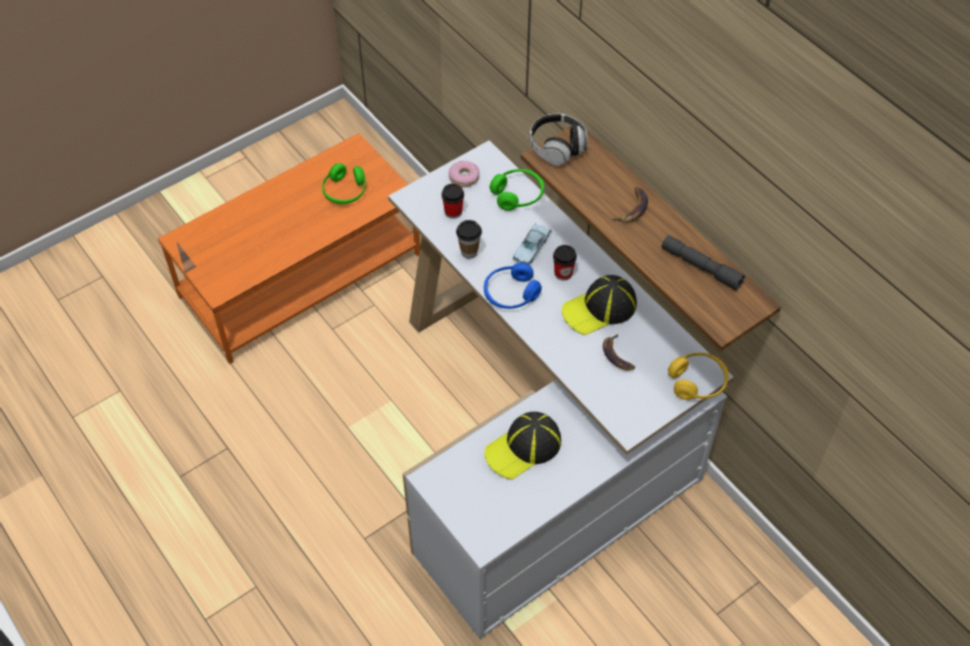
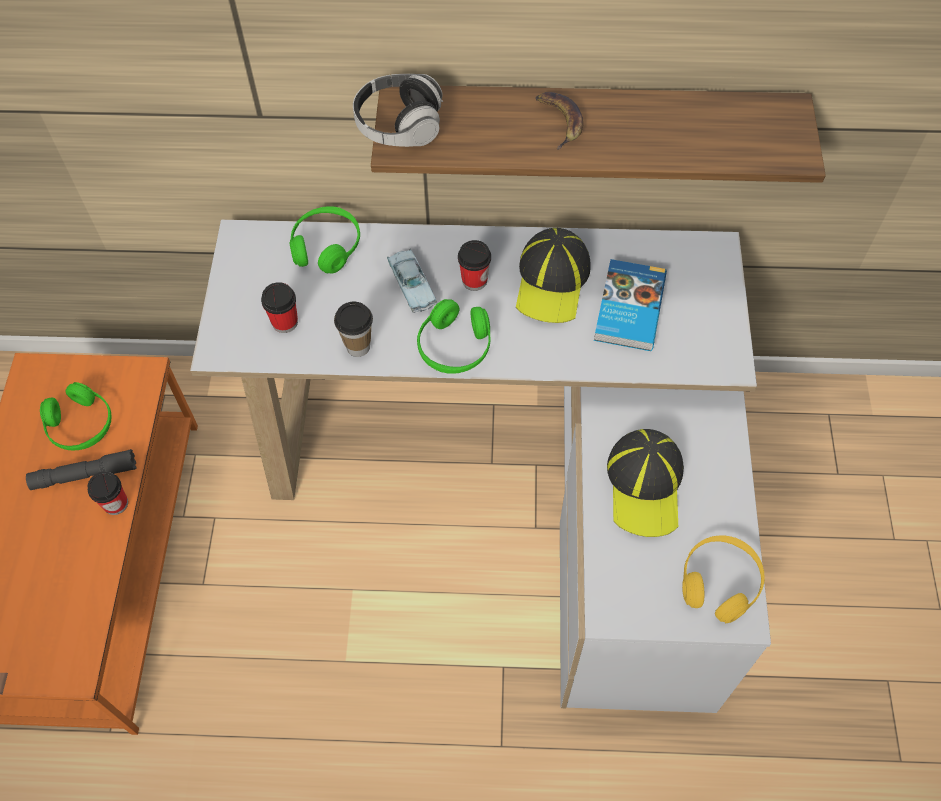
camera: 50 degrees left, 5 degrees up
(316, 239) = (116, 503): none -> cup
(464, 177) = (248, 278): donut -> none
(511, 293) = (454, 347): blue headphones -> green headphones
(617, 355) = (627, 308): banana -> book
(697, 382) = (720, 265): yellow headphones -> yellow headphones (719, 582)
(701, 267) = (699, 119): grey flashlight -> grey flashlight (84, 475)

